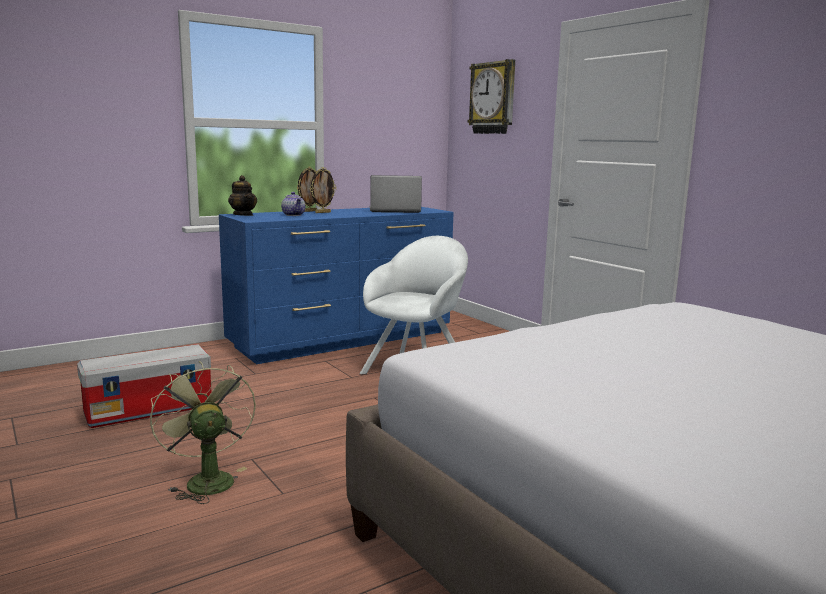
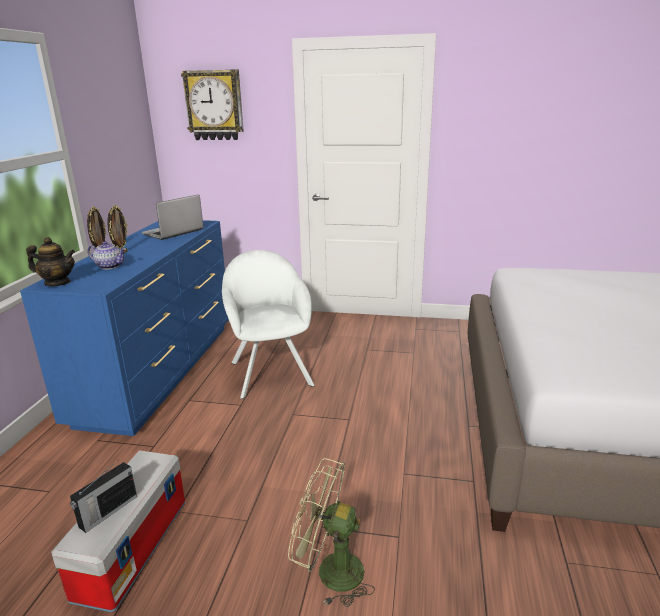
camera: 45 degrees left, 10 degrees up
(126, 359) = (107, 512): none -> radio

